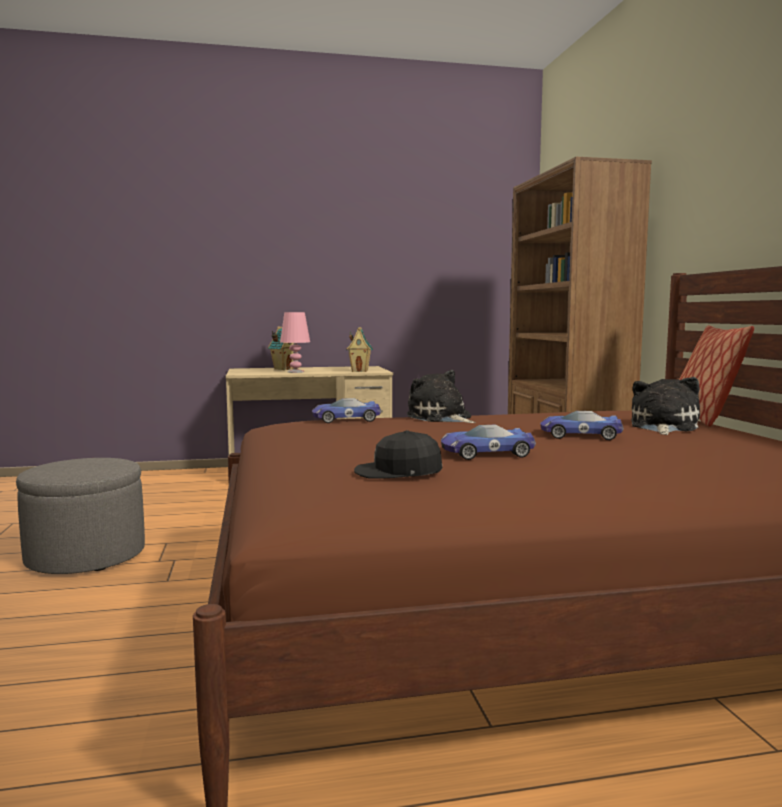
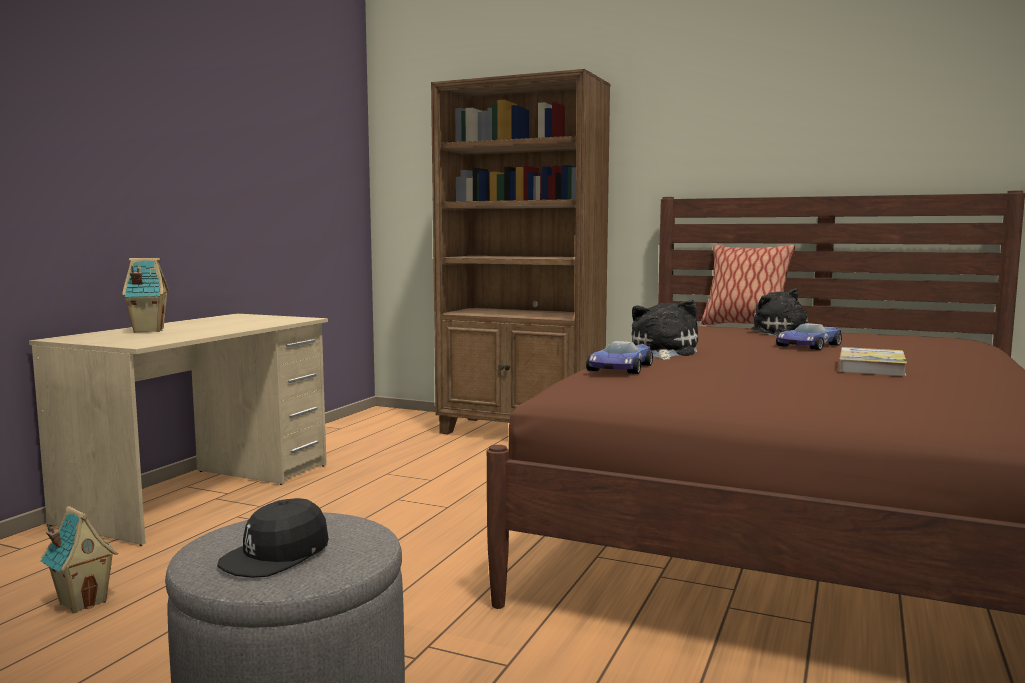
camera: 55 degrees left, 0 degrees up
(296, 372) = (204, 331): pink table lamp -> none
(360, 371) = (278, 321): toy house -> toy house (83, 602)
(398, 472) = (941, 388): black cap -> black cap (276, 555)
(441, 418) = (663, 352): plush toy -> plush toy turned 105 degrees clockwise
(484, 453) = (871, 366): toy car -> book

